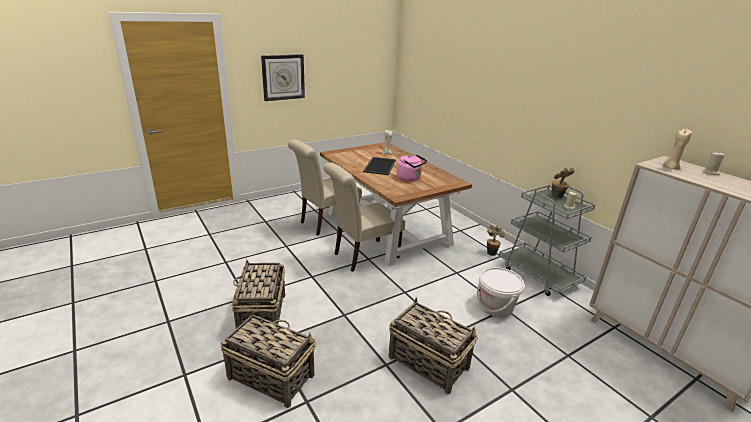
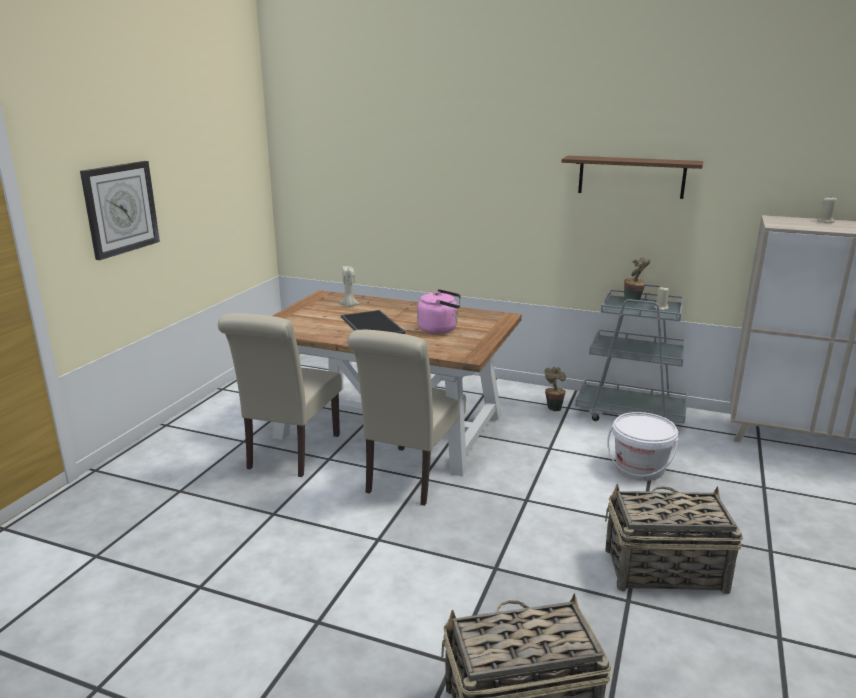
camera: 35 degrees left, 5 degrees down
(262, 315) = (383, 634): basket -> none
(578, 106) = (631, 177): none -> brown shelf
(670, 168) = (795, 224): beige candle -> none

